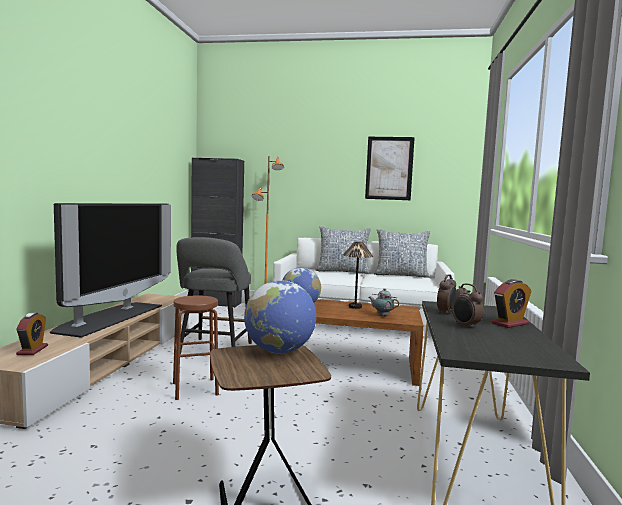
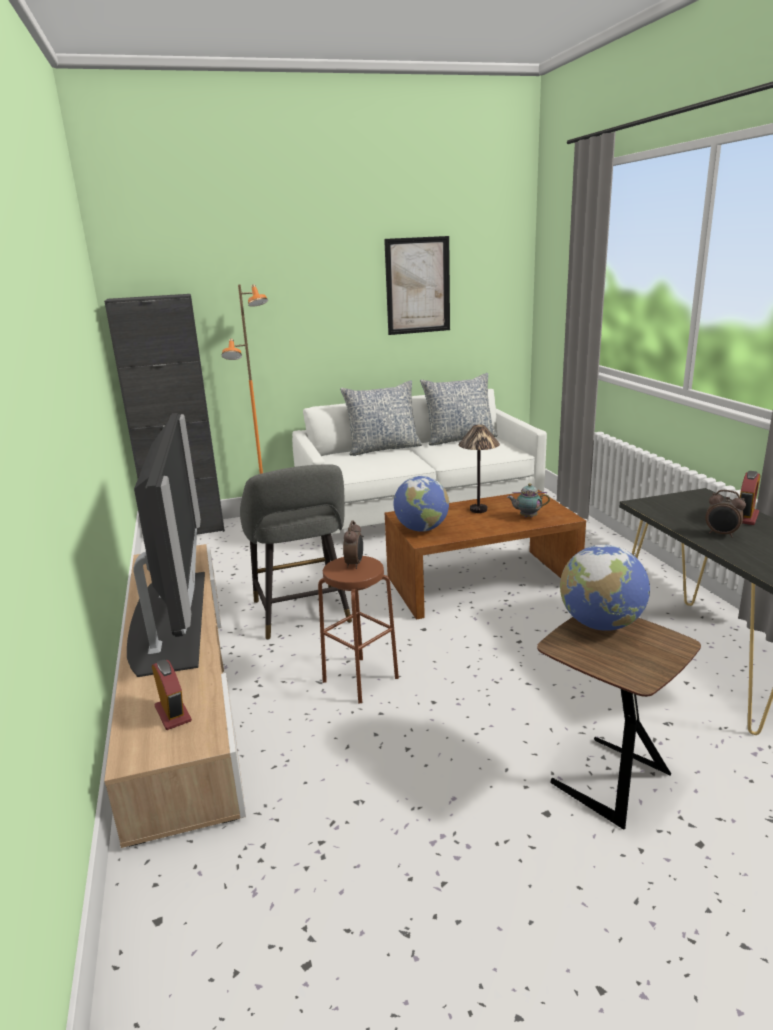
camera: 25 degrees left, 15 degrees up
(446, 312) = (672, 516): alarm clock -> alarm clock (355, 564)

